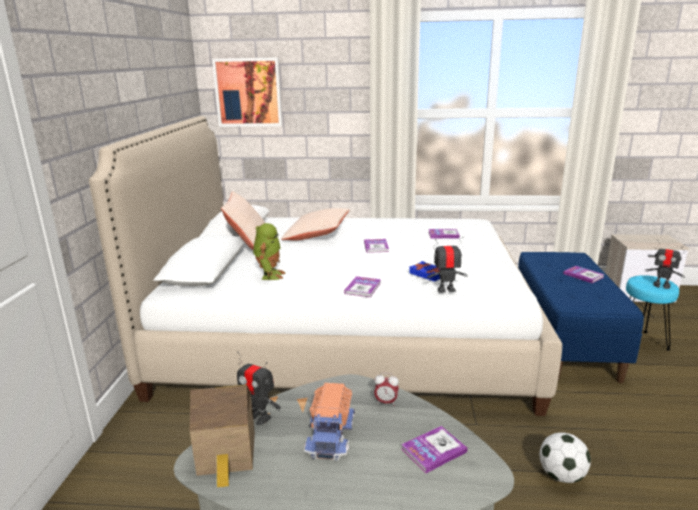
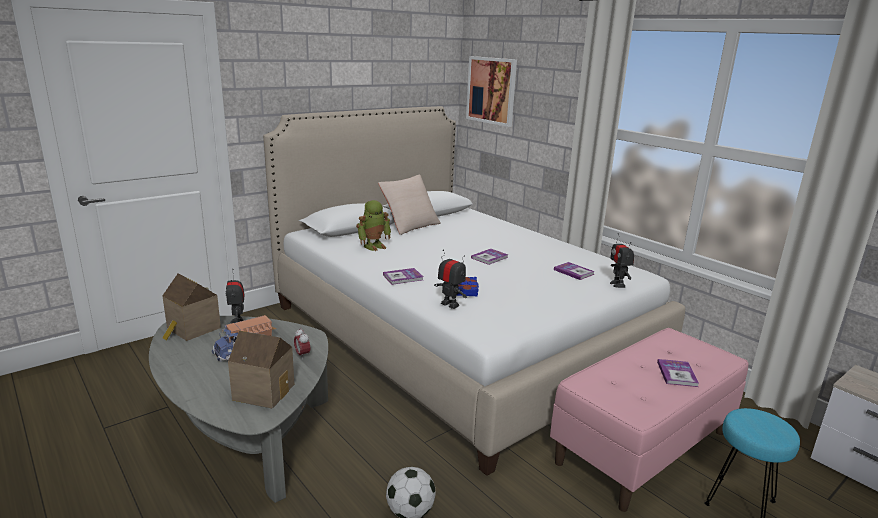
camera: 45 degrees right, 0 degrees up
(316, 235) = (472, 234): beige pillow -> none
(433, 450) = (265, 390): book -> toy house
(563, 341) = (642, 446): blue bench -> pink bench
(661, 285) = (764, 432): toy robot -> toy robot (617, 284)

